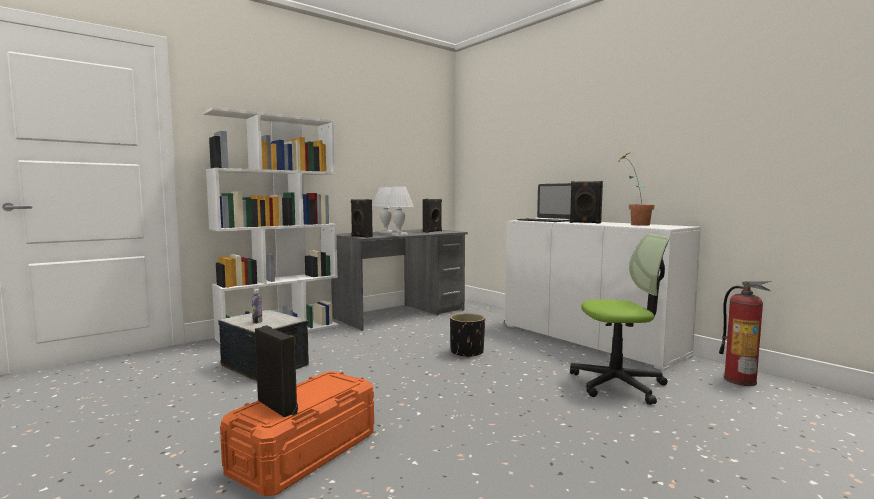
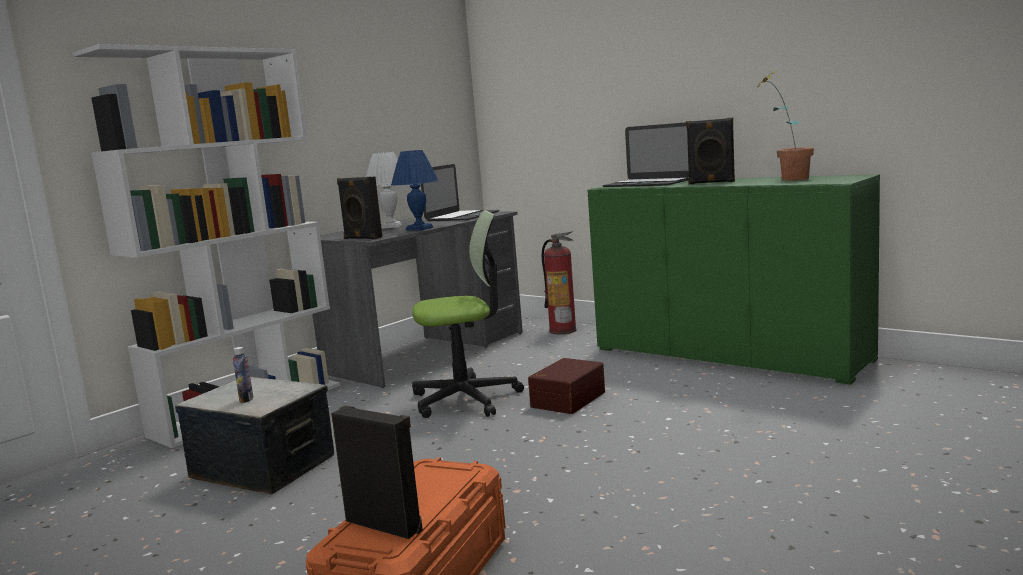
camera: 10 degrees left, 5 degrees up
(399, 235) = (419, 229): white table lamp -> blue table lamp
(433, 231) = (462, 216): black speaker -> laptop
(467, 353) = (566, 399): black planter -> brown storage box
(589, 340) = (728, 354): white cabinet -> green cabinet
(618, 384) = (801, 413): office chair -> office chair (466, 399)
(740, 380) = (952, 383): fire extinguisher -> fire extinguisher (563, 330)

